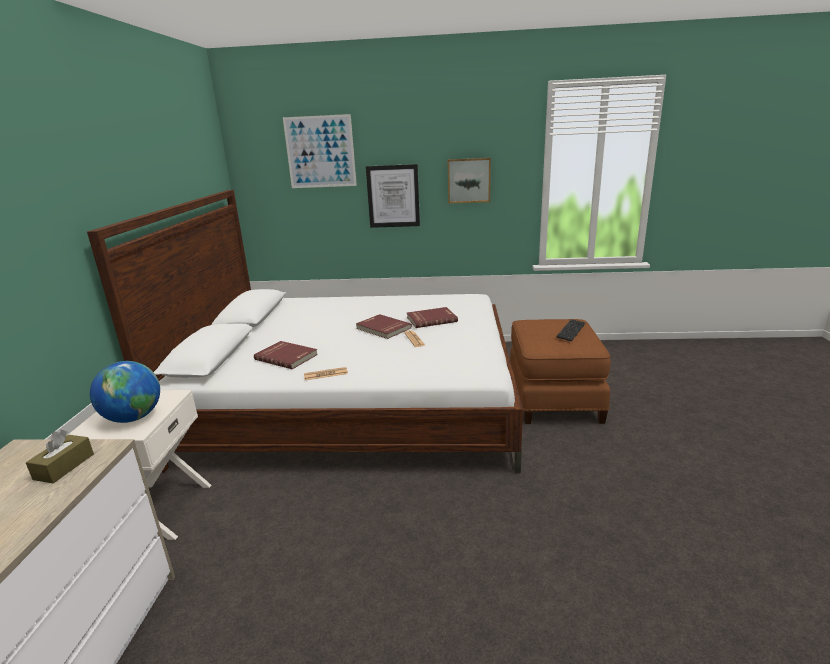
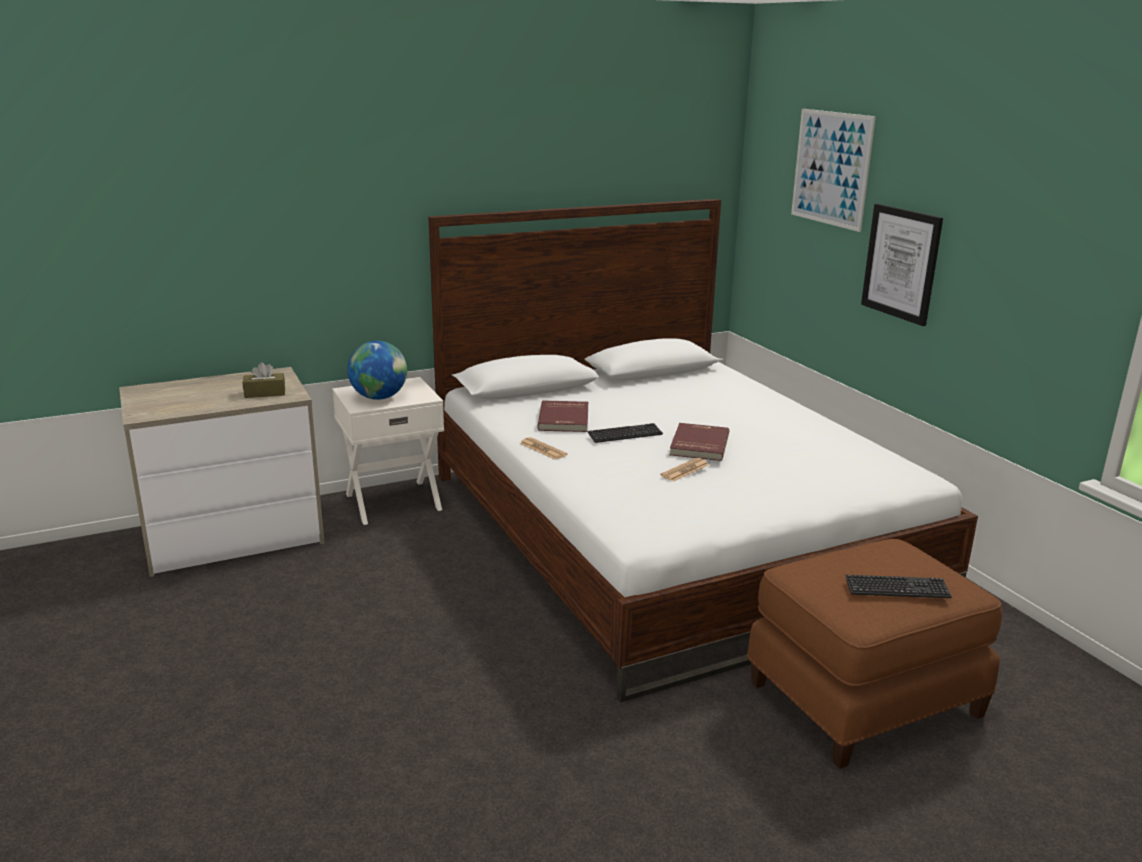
camera: 60 degrees right, 0 degrees up
(340, 344) = (625, 435): none -> keyboard
(431, 319) = (776, 467): red book -> none
(468, 180) = (1012, 269): picture -> none

